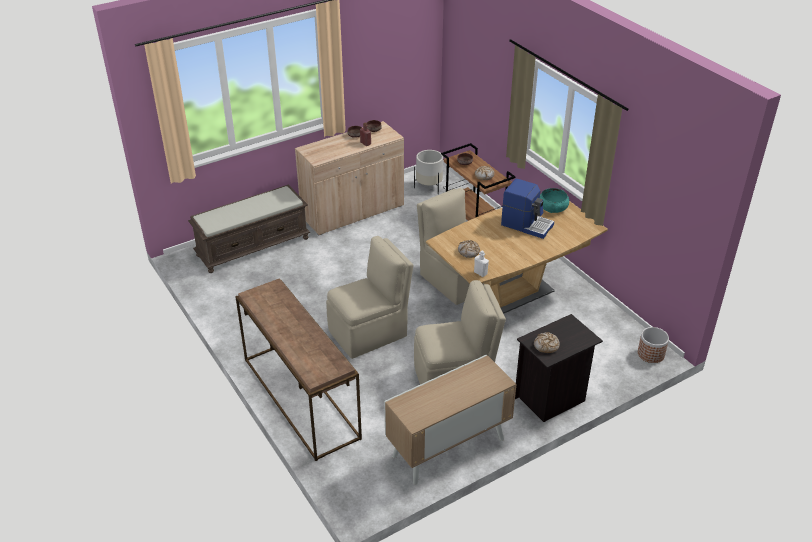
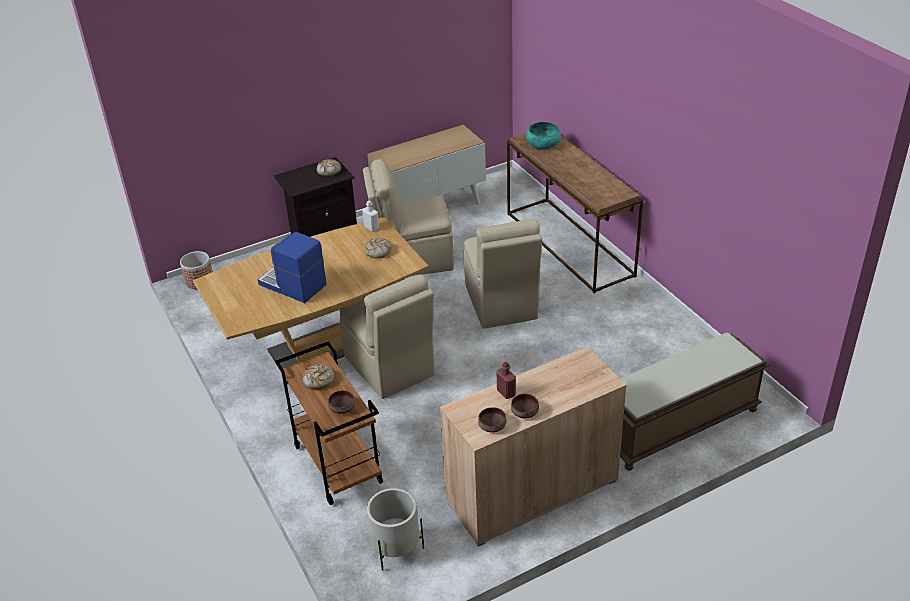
camera: 175 degrees left, 0 degrees up
(369, 333) = (501, 303): beige chair -> beige chair turned 75 degrees counterclockwise
(553, 207) = (245, 310): turquoise bowl -> turquoise bowl (543, 143)

